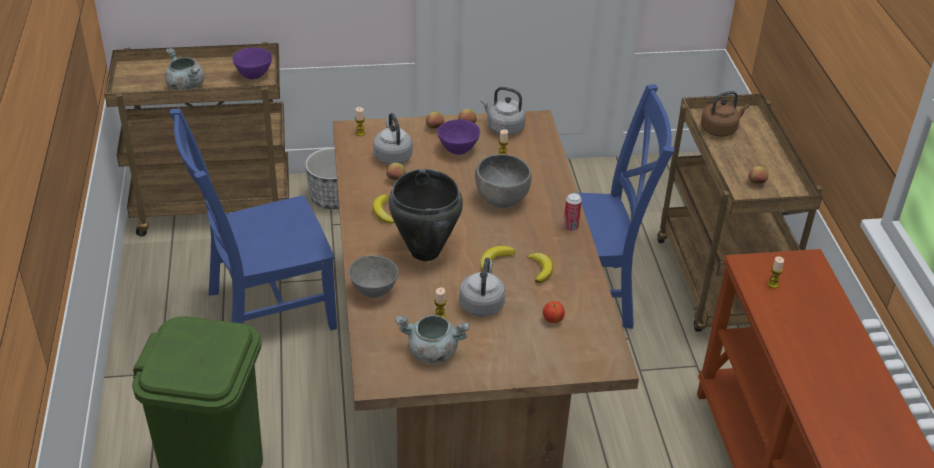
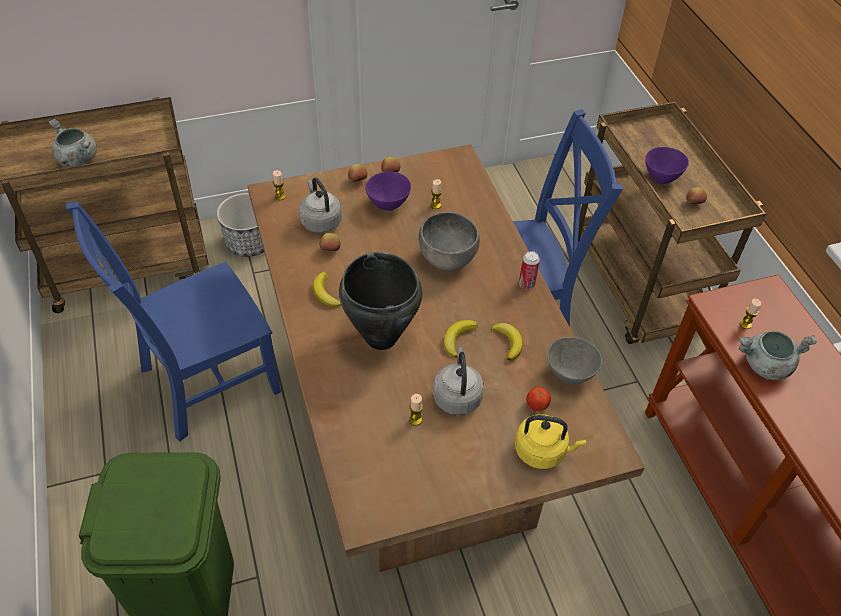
camera: 10 degrees left, 10 degrees up
(254, 75) = (151, 137): purple bowl -> purple bowl (661, 178)
(373, 292) = (336, 398): grey bowl -> grey bowl (569, 375)
(431, 352) = (417, 469): grey cooking pot -> grey cooking pot (765, 366)
(503, 128) = (429, 171): grey kettle -> none
(548, 354) = (543, 451): none -> yellow kettle
(720, 129) = (642, 145): brown kettle -> none

